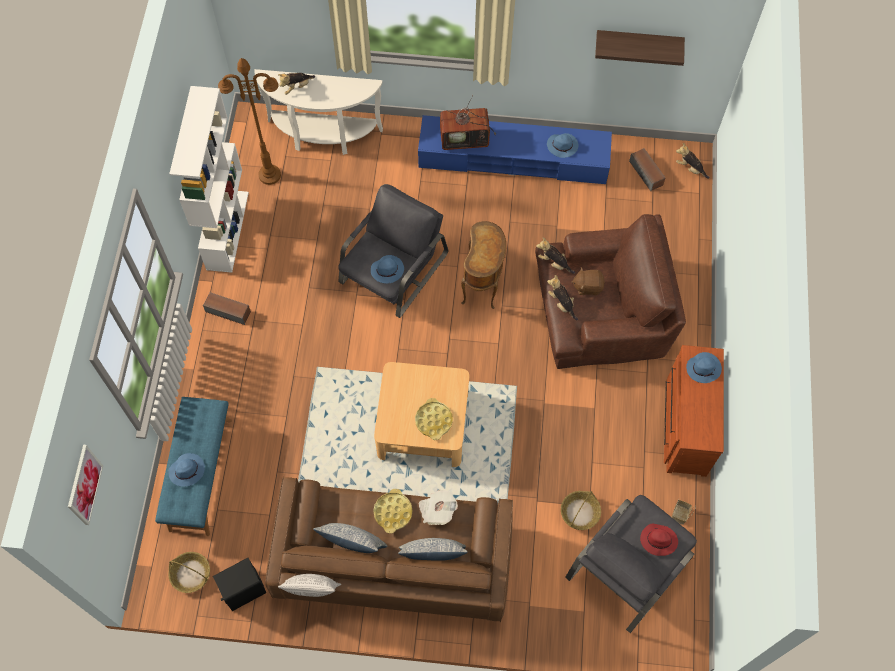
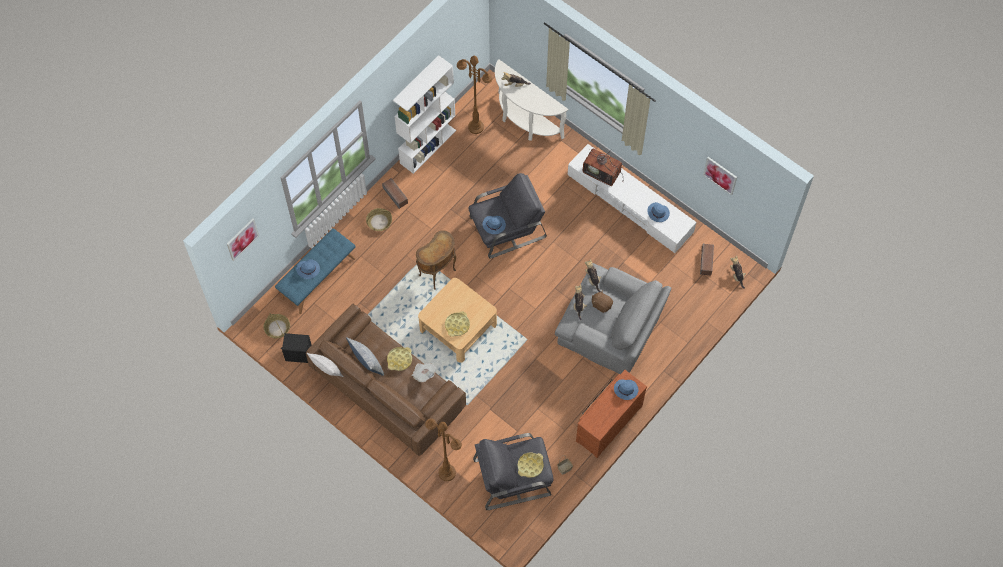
camera: 35 degrees right, 0 degrees up
(432, 556) = (403, 396): pillow -> none
(482, 287) = (551, 270): brown side table -> brown side table (438, 273)
(514, 159) = (630, 204): blue tv stand -> white tv stand
(545, 618) = (446, 473): none -> brown floor lamp
(580, 513) = (508, 431): basket -> basket (379, 222)
(601, 311) = (611, 327): brown armchair -> grey armchair
(638, 42) = (720, 175): shelf -> picture
(657, 540) = (530, 466): red hat -> yellow tray

